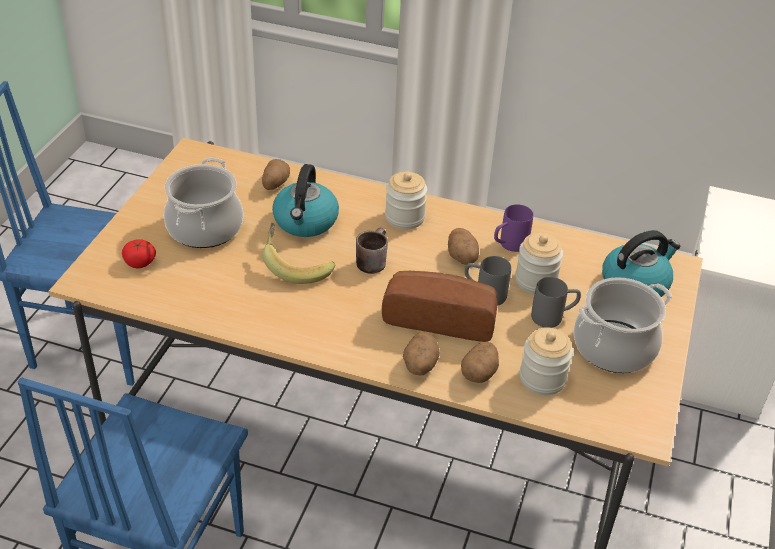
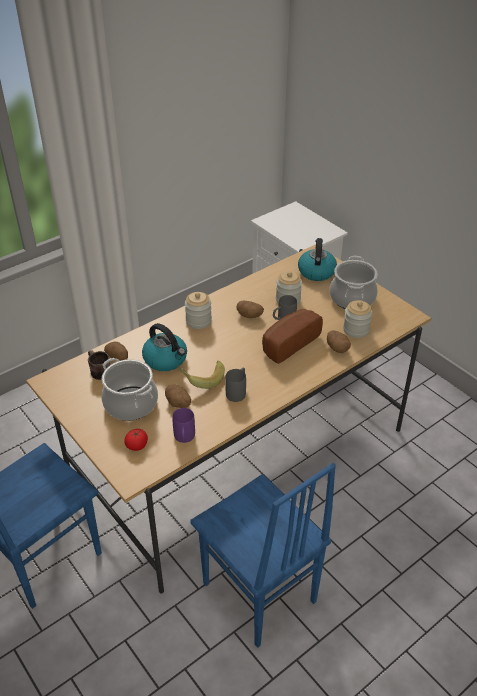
camera: 55 degrees left, 0 degrees up
(371, 260) = (222, 348): brown mug -> brown mug (97, 372)
(419, 366) = (317, 366): potato -> potato (179, 404)
(508, 245) = (254, 296): purple mug -> purple mug (184, 439)
(553, 317) = (318, 306): grey mug -> grey mug (237, 391)

